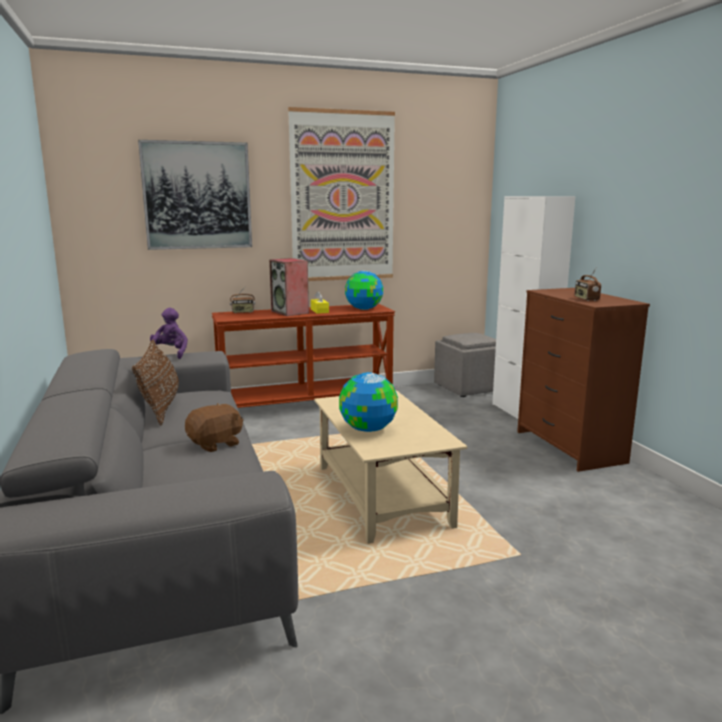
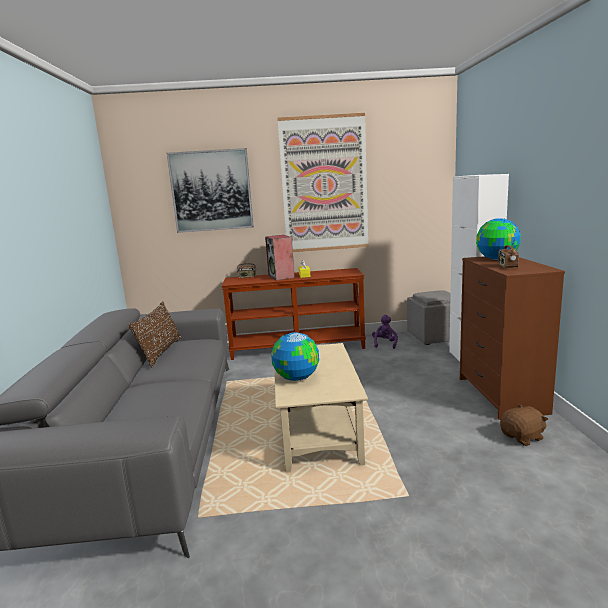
camera: 15 degrees right, 0 degrees up
(170, 354) = (181, 311): purple plush toy -> purple plush toy (384, 344)
(215, 444) = (177, 385): brown plush toy -> brown plush toy (522, 437)
(364, 309) = (340, 273): globe -> globe (497, 259)

